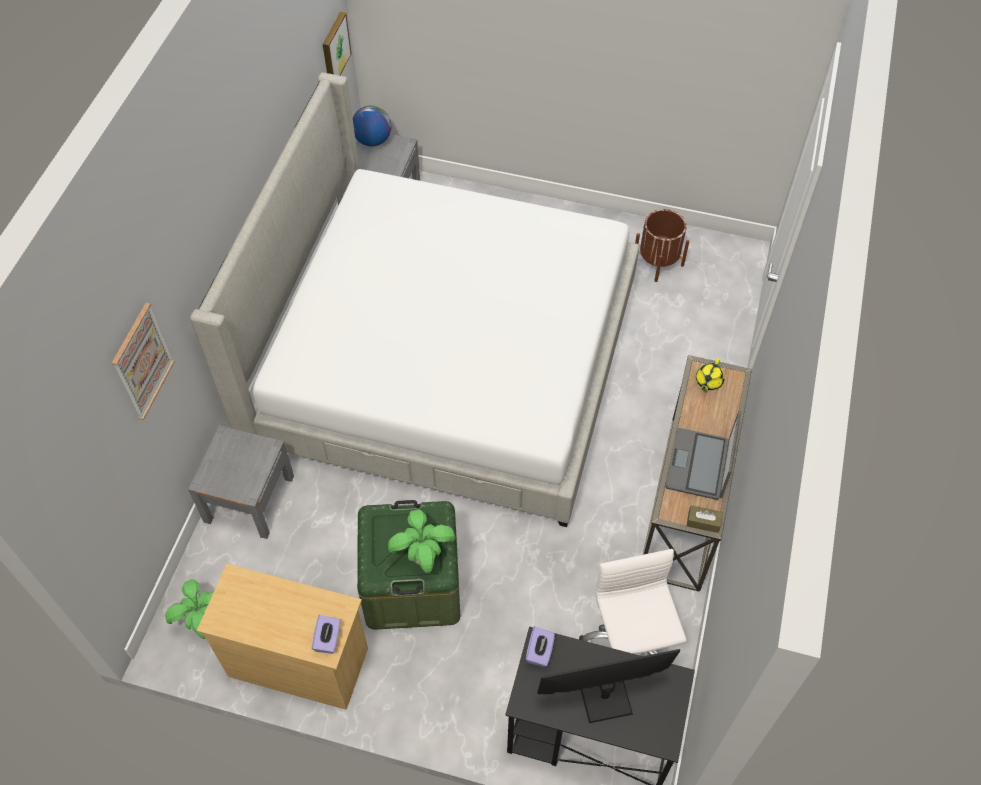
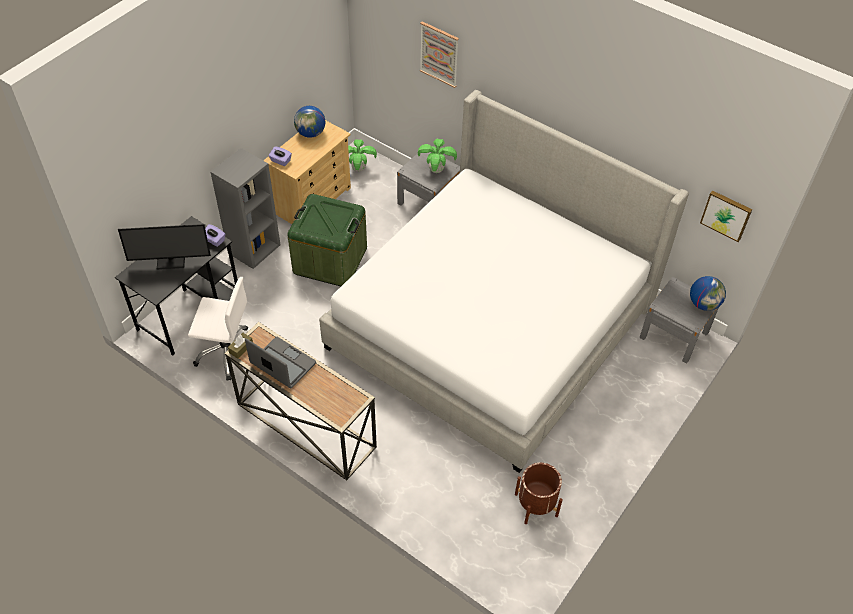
camera: 110 degrees right, 5 degrees down
(245, 622) = (311, 133): none -> globe
(424, 557) = (313, 224): potted plant -> potted plant (436, 170)
(431, 702) = (254, 248): none -> grey bookcase
(604, 695) = (171, 259): monitor -> monitor turned 75 degrees clockwise
(708, 381) = (345, 399): yellow teapot -> none

